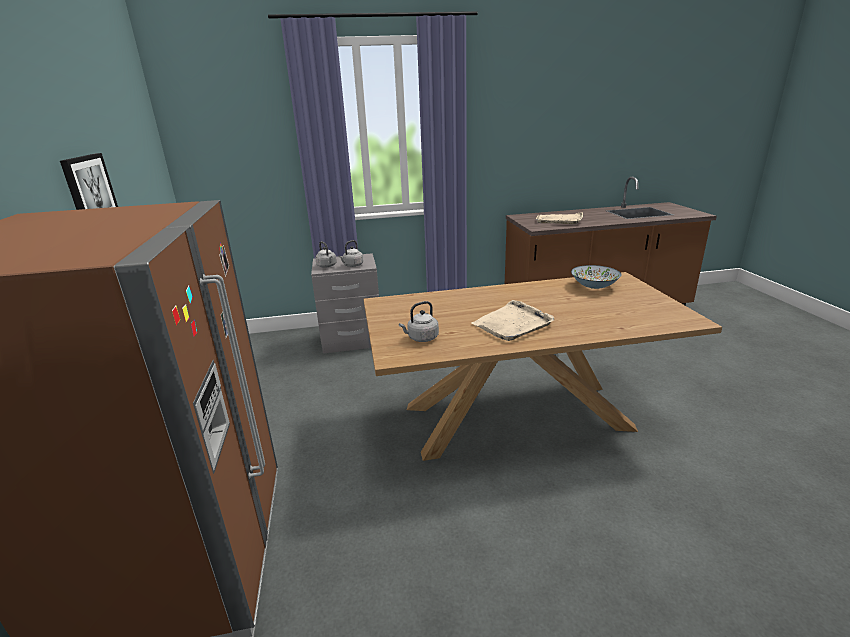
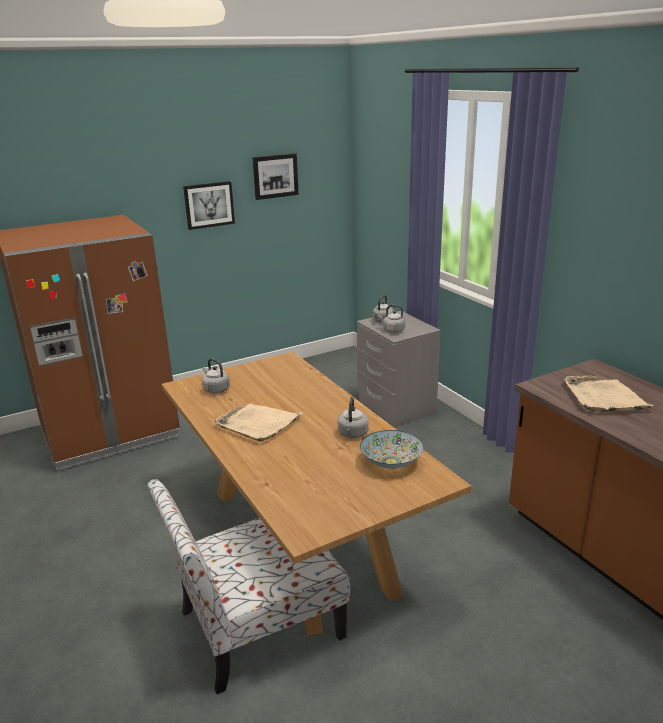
camera: 70 degrees right, 0 degrees up
(124, 147) = (275, 176): none -> picture
(548, 292) = (352, 434): none -> grey kettle
(627, 456) = (257, 626): none -> chair

